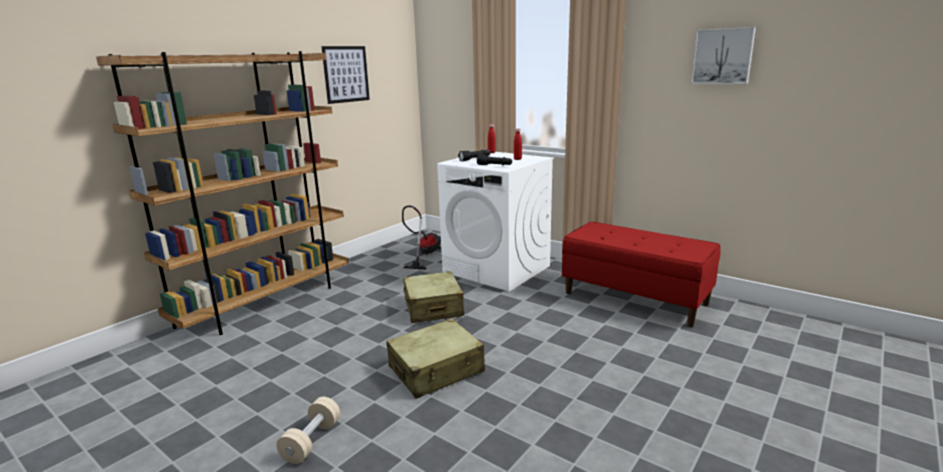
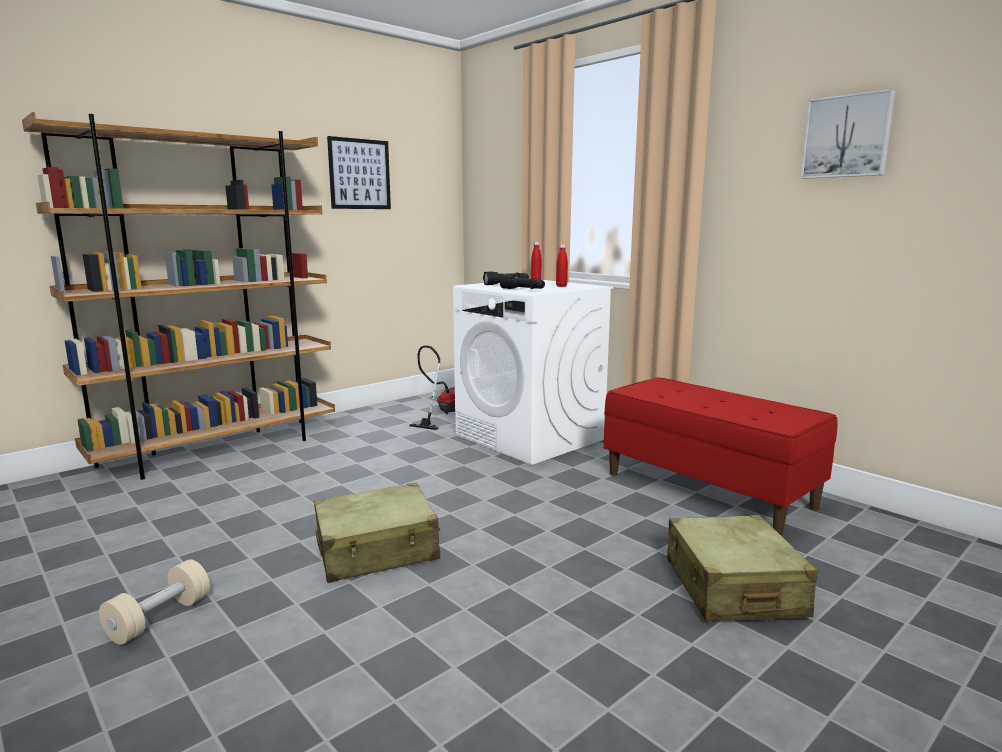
camera: 10 degrees right, 5 degrees down
(433, 308) = (419, 474): beige suitcase -> beige suitcase (733, 588)

